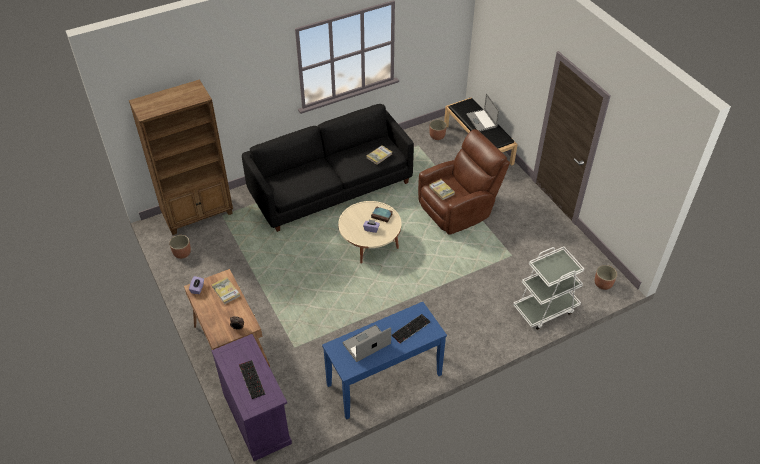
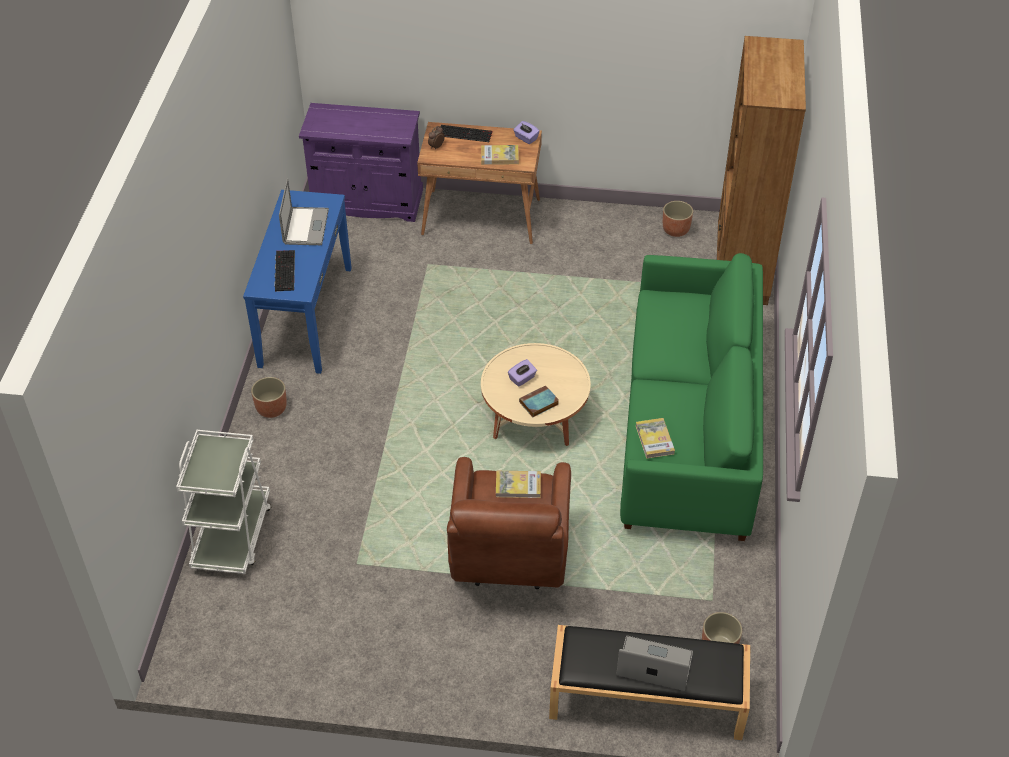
camera: 125 degrees right, 0 degrees up
(251, 379) = (352, 123): keyboard -> keyboard (465, 133)
(331, 188) = (689, 427): black sofa -> green sofa
(603, 284) = (196, 641): planter -> planter (271, 408)

